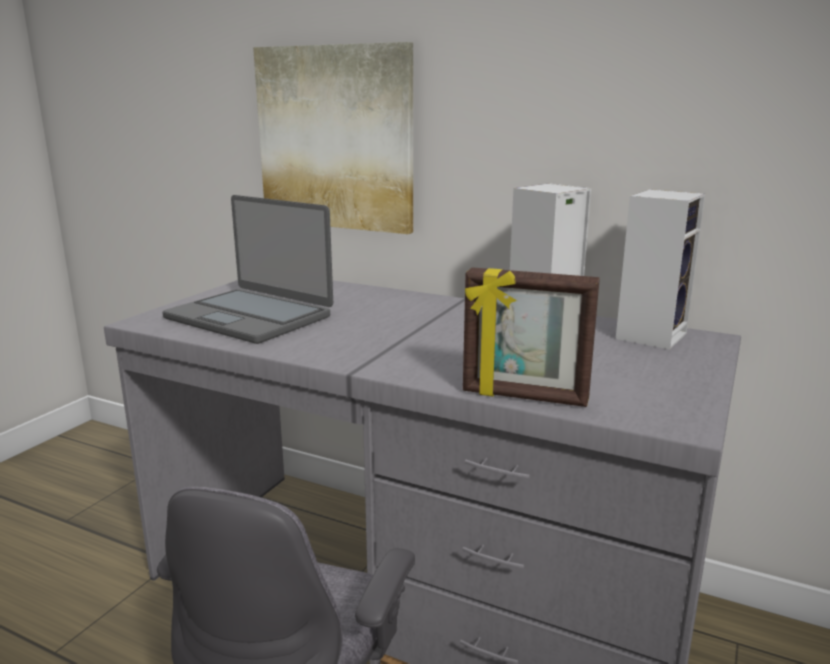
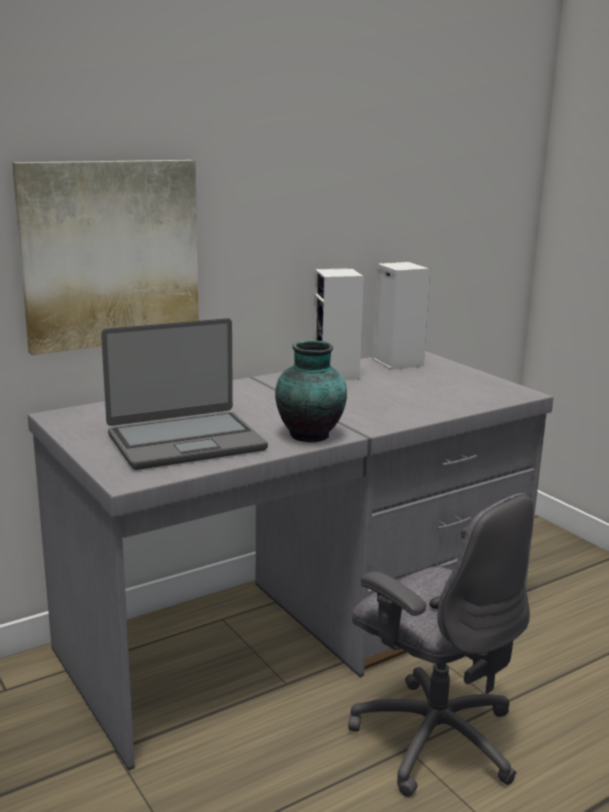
camera: 60 degrees left, 0 degrees up
(320, 351) = (311, 436): none -> vase
(524, 397) = (456, 409): picture frame -> none

